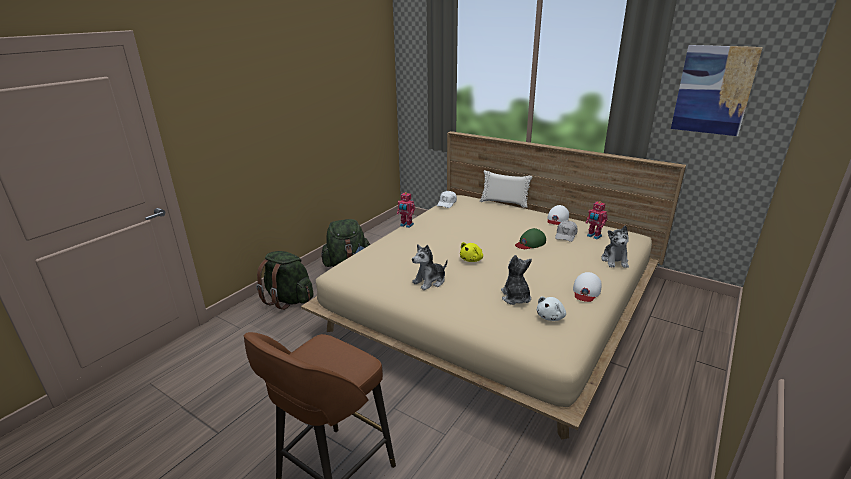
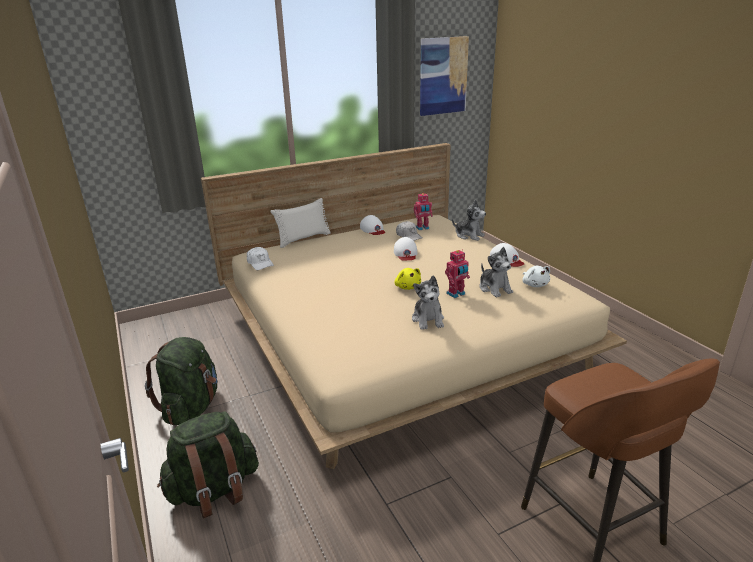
camera: 60 degrees left, 0 degrees up
(406, 225) = (279, 300): toy robot -> toy robot (456, 294)
(515, 297) = (494, 288): plush toy -> plush toy turned 135 degrees counterclockwise
(530, 243) = (405, 253): green cap -> white cap

